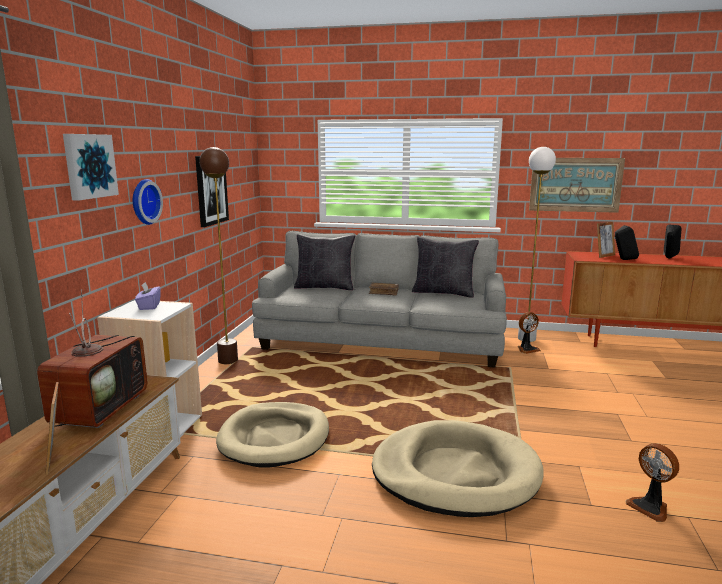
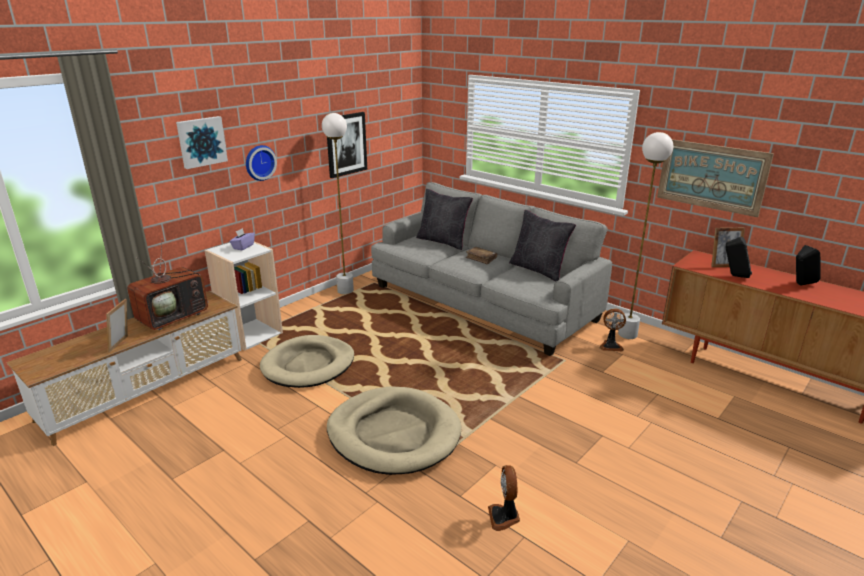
camera: 30 degrees right, 10 degrees up
(228, 360) = (345, 291): brown floor lamp -> white floor lamp

